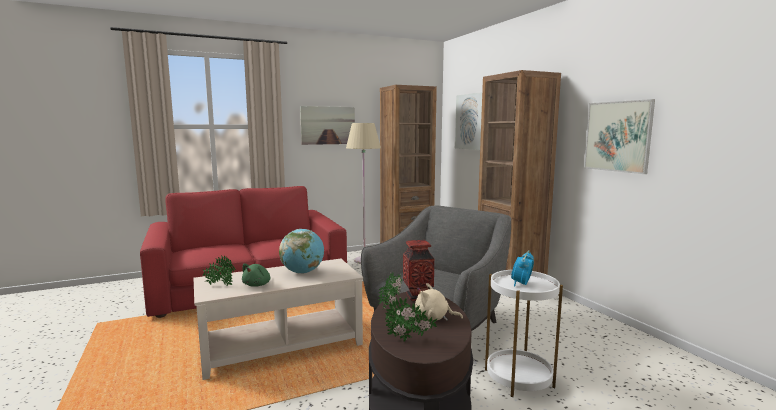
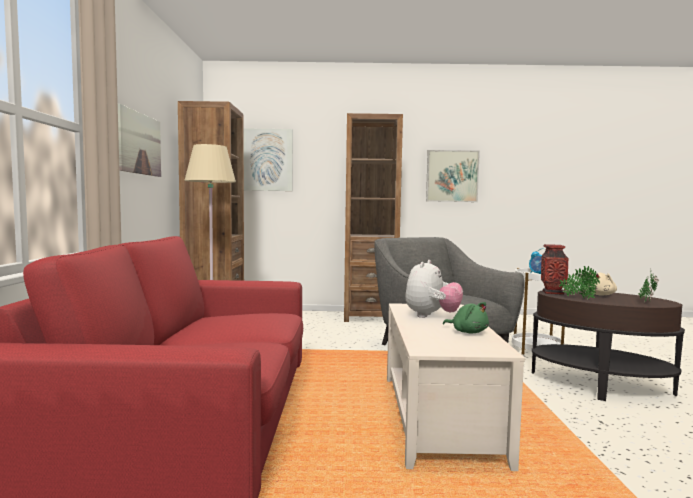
camera: 65 degrees left, 5 degrees down
(220, 285) = (460, 345): potted plant -> none
(302, 272) = (431, 316): globe -> plush toy

